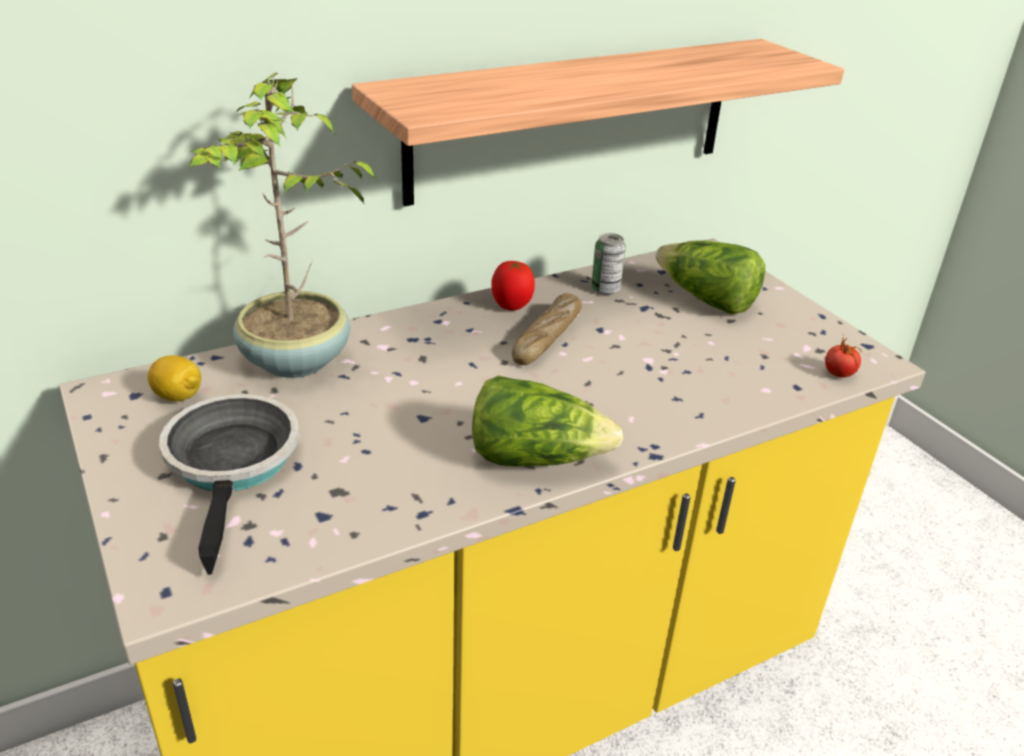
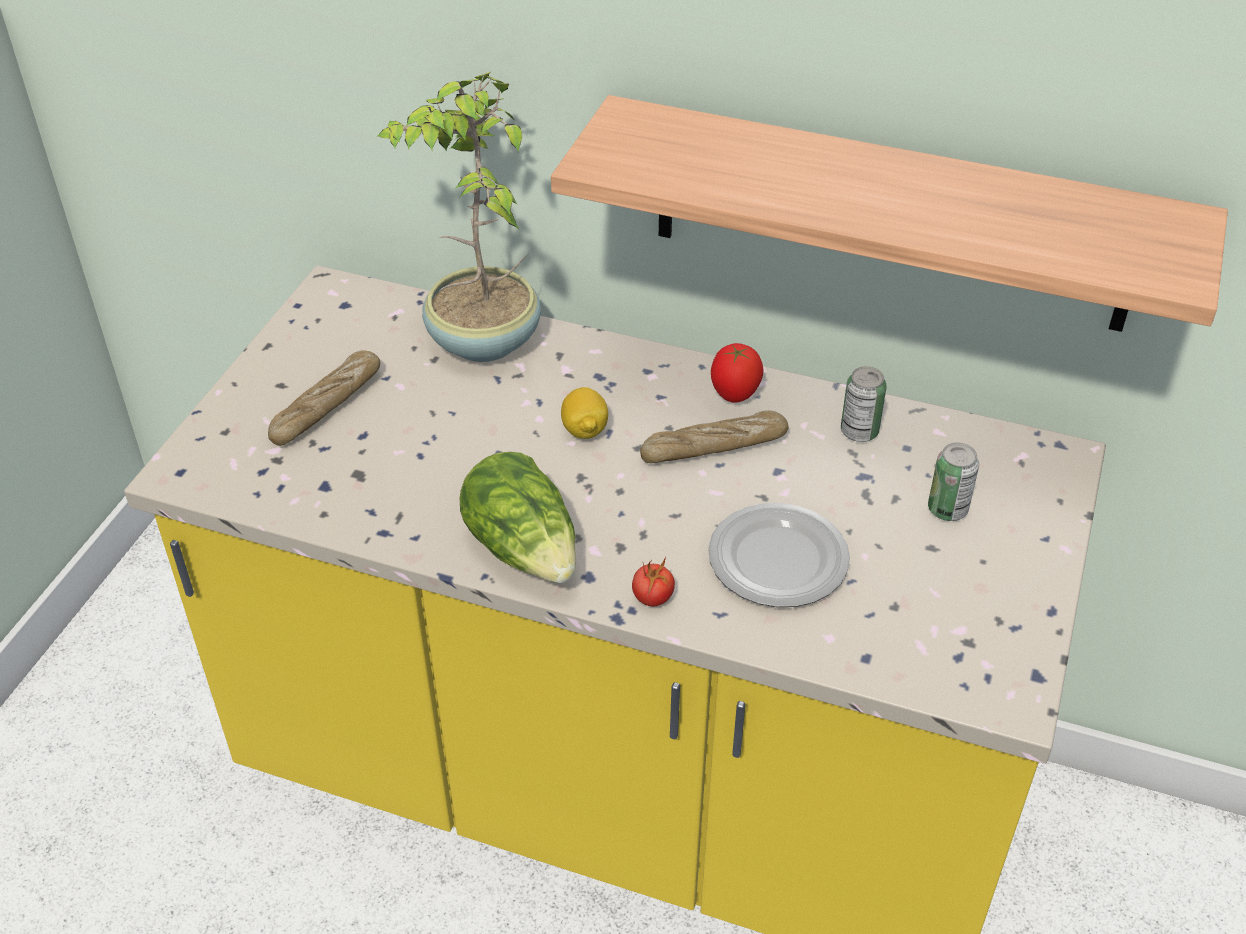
camera: 50 degrees right, 10 degrees up
(178, 396) = (368, 323): lemon -> lemon (584, 430)
(233, 465) = (327, 407): frying pan -> bread
(679, 371) = (778, 561): none -> plate
(706, 300) = (947, 509): lettuce -> can
(839, 374) = (938, 678): tomato -> tomato (652, 598)

